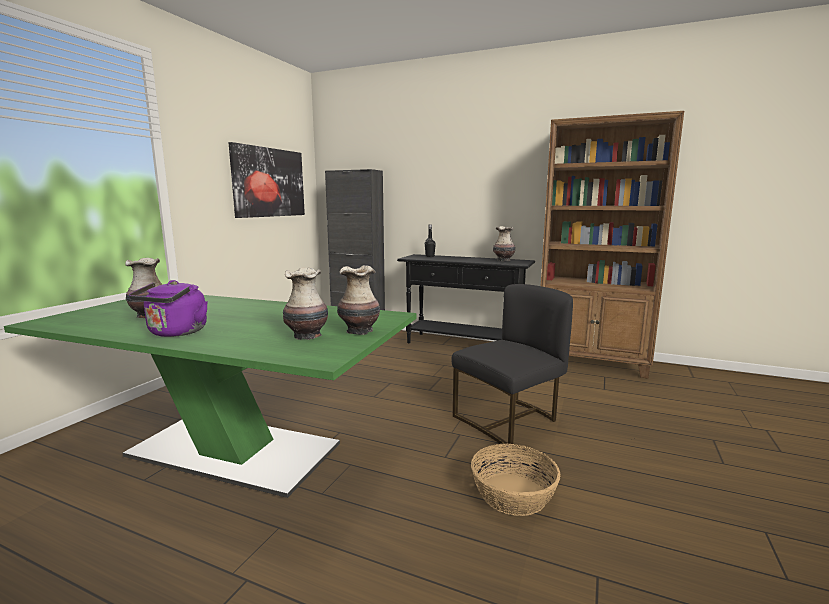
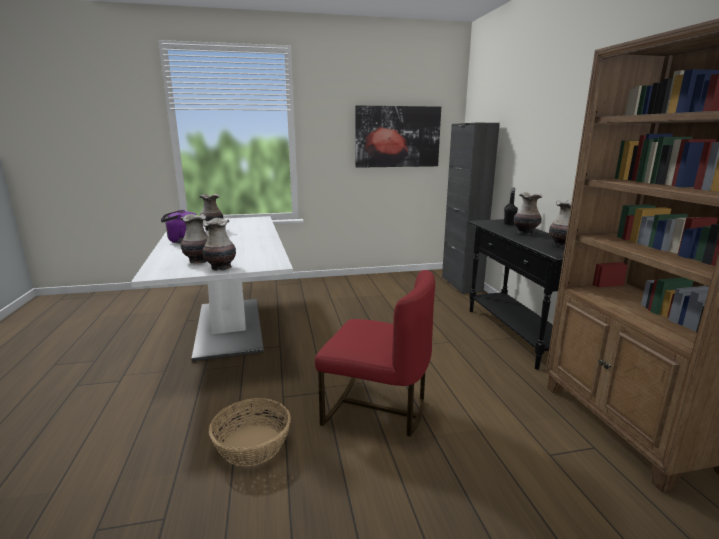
camera: 55 degrees right, 5 degrees up
(234, 451) = (229, 327): green dining table -> white dining table
(460, 258) = (525, 233): none -> vase
(509, 421) = (376, 409): black chair -> red chair

